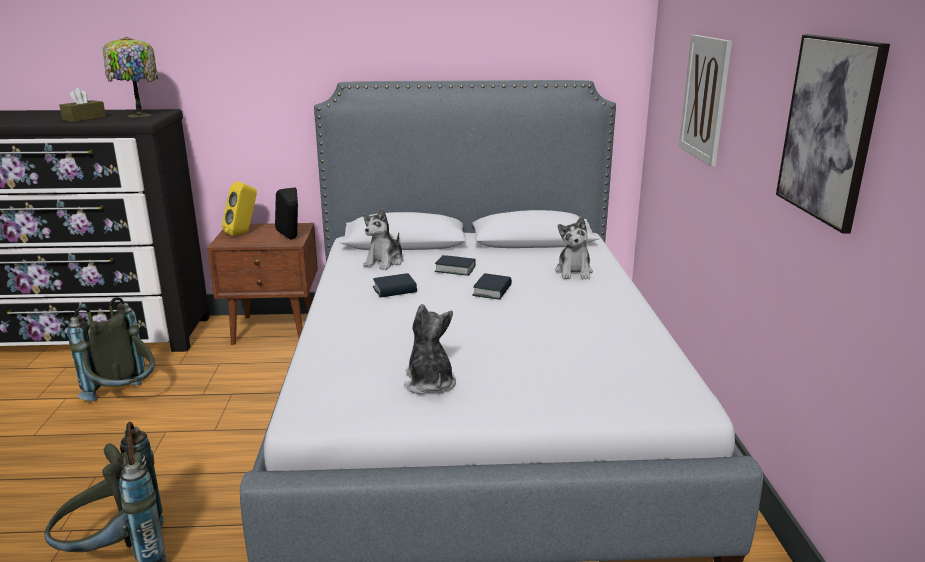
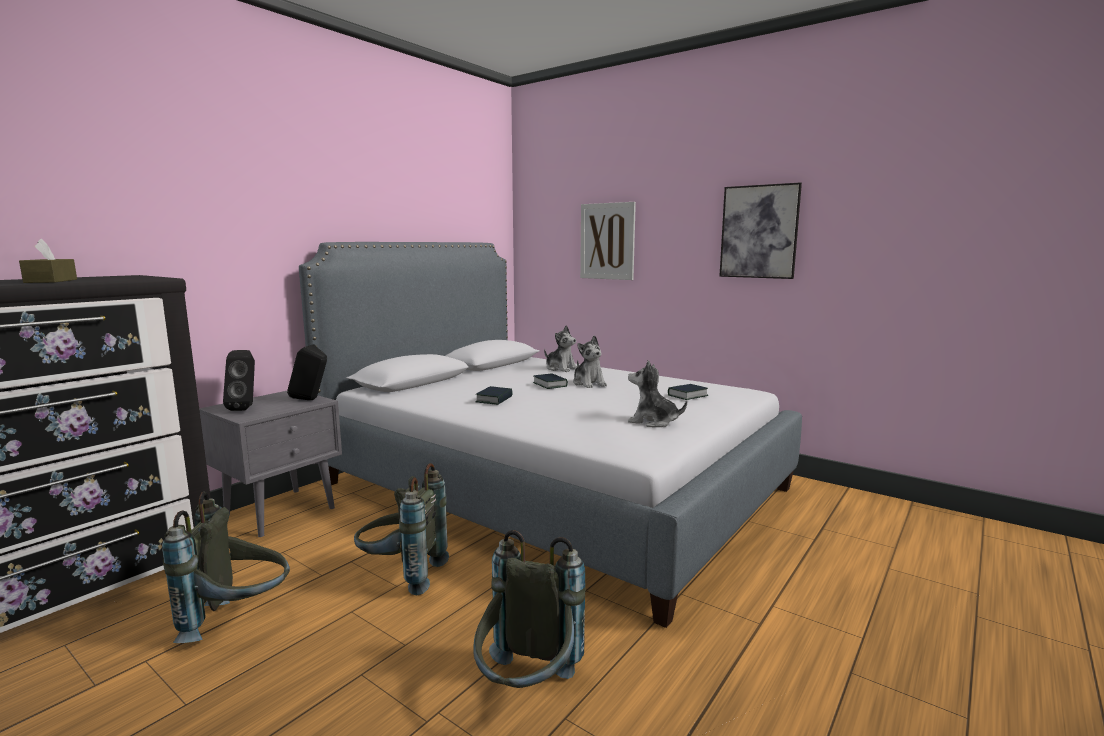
camera: 50 degrees left, 10 degrees down
(138, 115) = (120, 277): table lamp -> none
(231, 424) = (402, 575): none -> grey backpack
(243, 233) = (245, 408): yellow speaker -> black speaker
(275, 329) = (282, 511): brown nightstand -> grey nightstand
(385, 262) = (436, 392): plush toy -> plush toy (589, 383)
(455, 269) = (494, 383): book -> book (687, 395)

